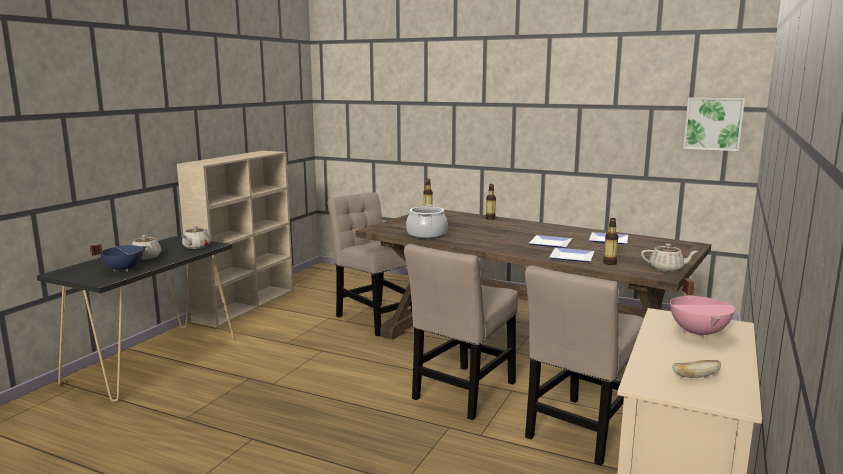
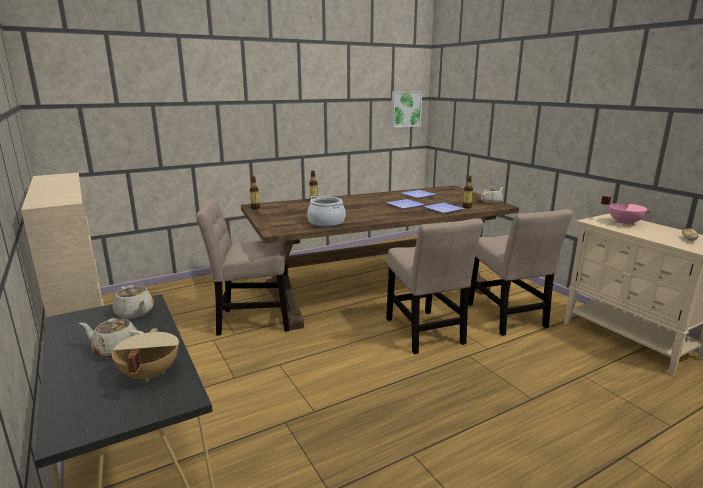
camera: 55 degrees left, 5 degrees up
(123, 269) = (148, 374): blue cooking pot -> beige cooking pot

